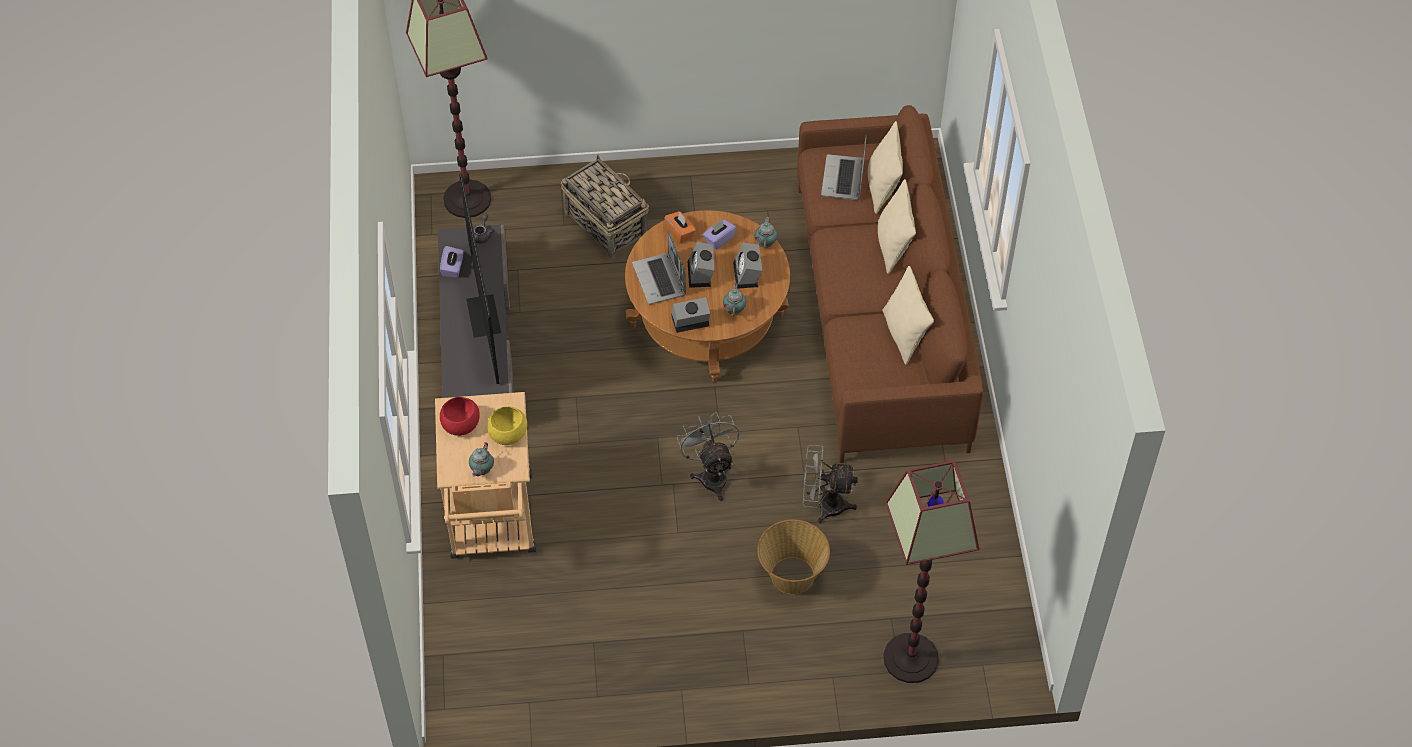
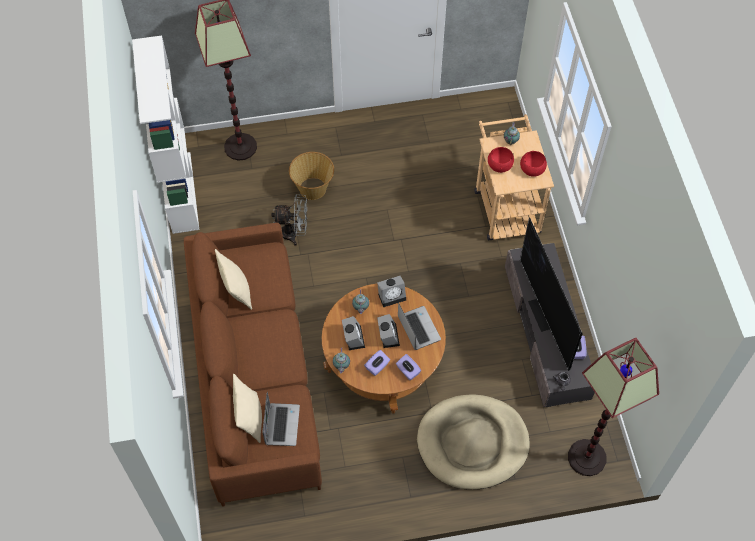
camera: 175 degrees right, 5 degrees up
(508, 433) = (500, 165): yellow bowl -> red bowl
(605, 223) = (472, 443): basket -> beige dog bed
(680, 232) = (408, 371): orange tissue box -> purple tissue box
(711, 474) = (369, 248): grey fan -> none
(893, 247) = (243, 364): beige pillow -> none
(1004, 585) = (181, 192): none -> white bookcase

